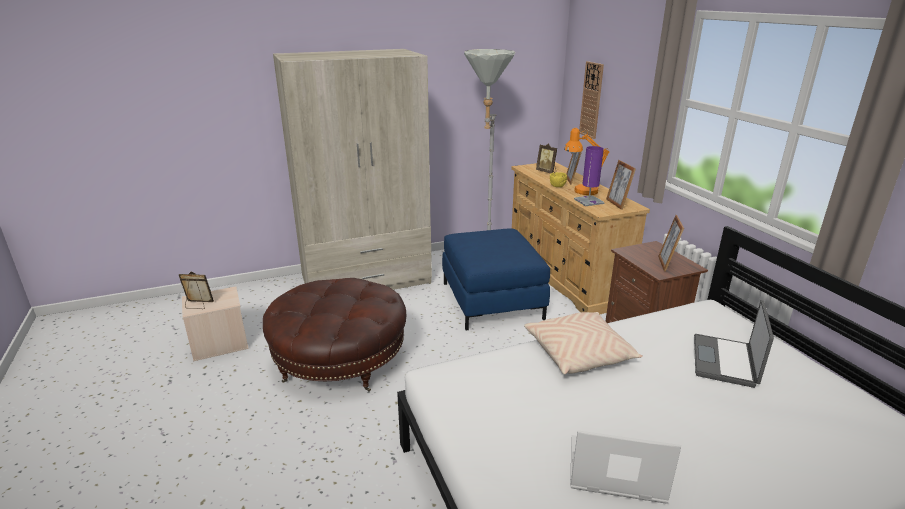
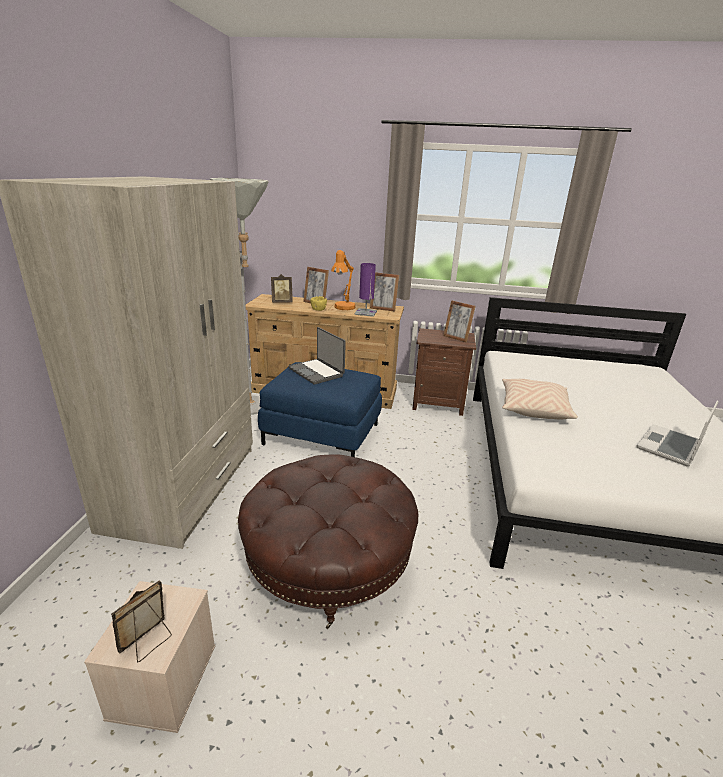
camera: 60 degrees left, 0 degrees up
(591, 100) = (292, 228): wall clock -> none
(726, 361) = (564, 375): laptop -> laptop (317, 372)

